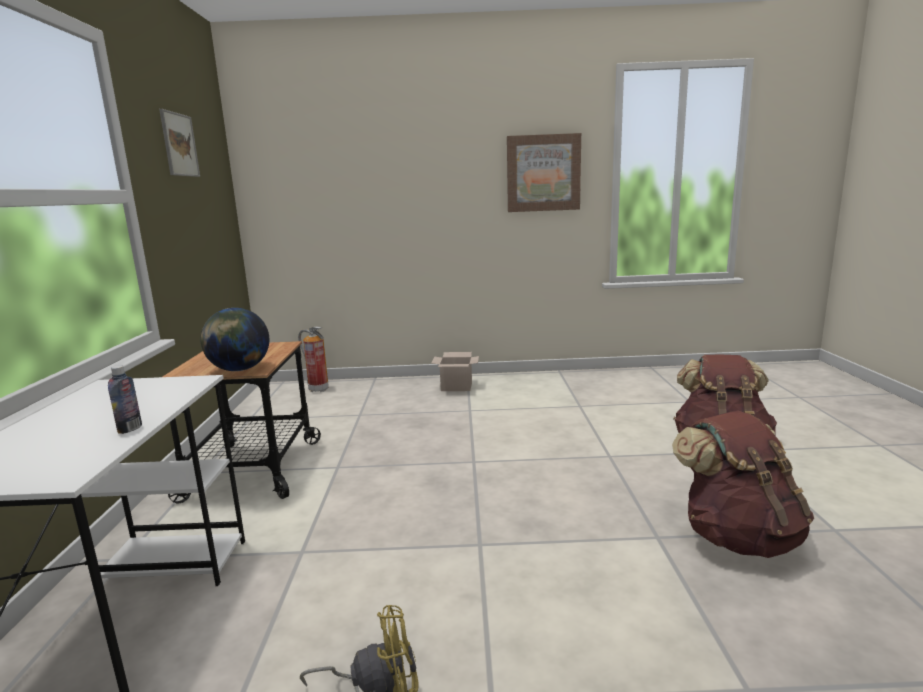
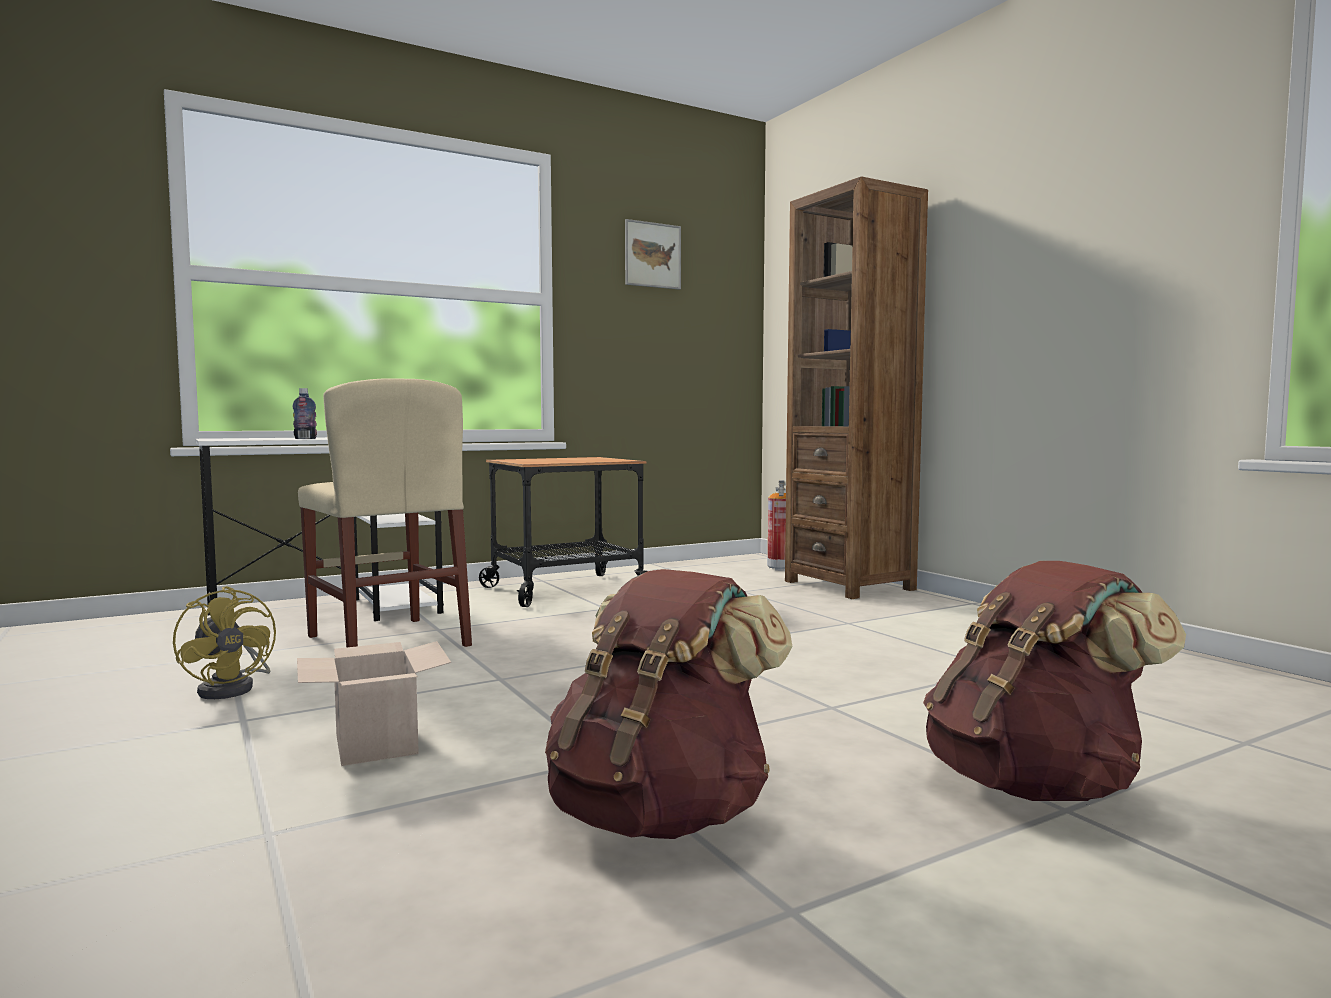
camera: 60 degrees right, 10 degrees down
(239, 369) = (530, 461): globe -> none
(308, 585) = (387, 641): none -> beige chair
(391, 386) = (849, 585): none -> brown bookcase
(455, 387) = (914, 605): cardboard box -> cardboard box (374, 743)
(543, 173) = (1126, 233): picture -> none

